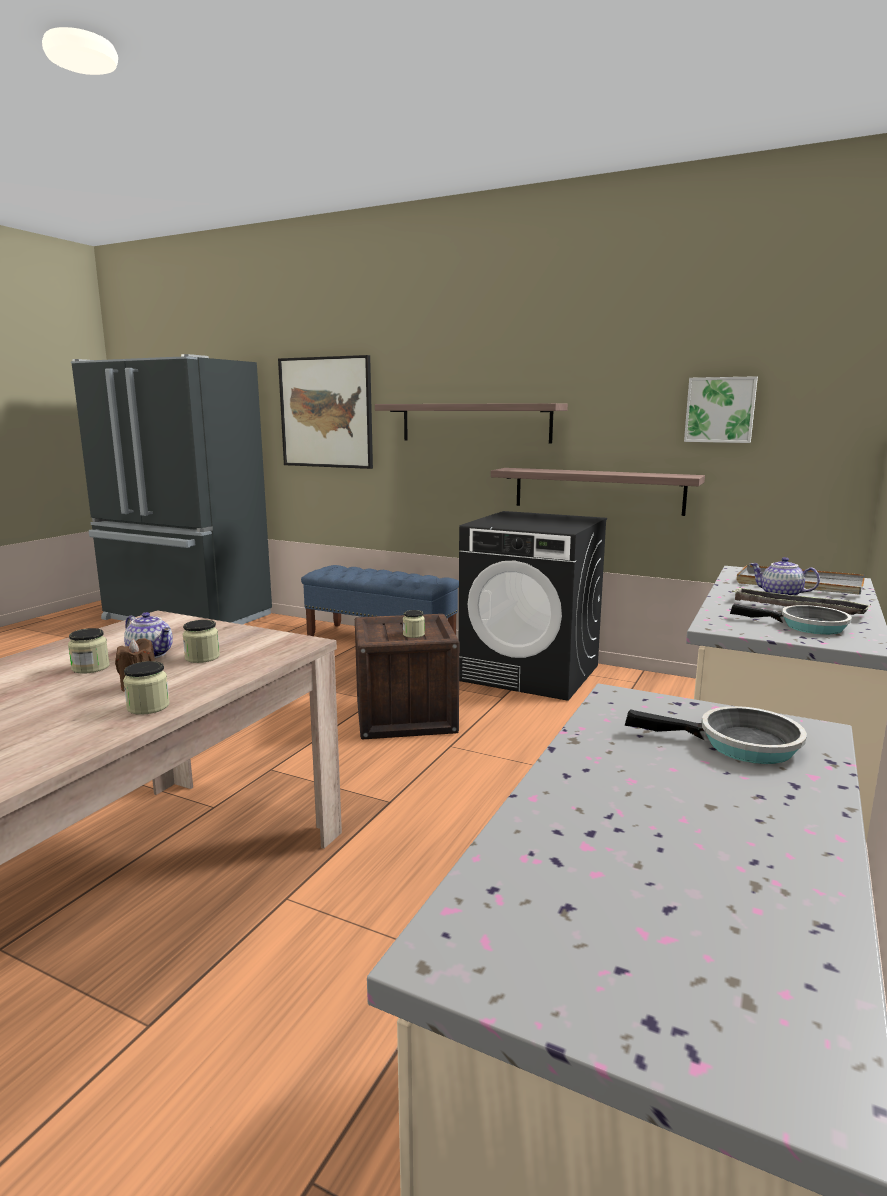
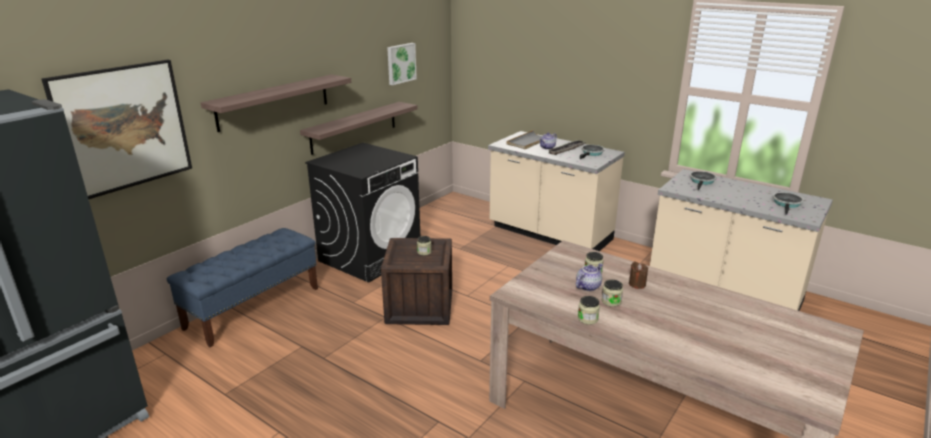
camera: 80 degrees left, 10 degrees up
(148, 707) = (662, 279): jar -> jar (588, 319)
(627, 916) = (787, 204): none -> frying pan

